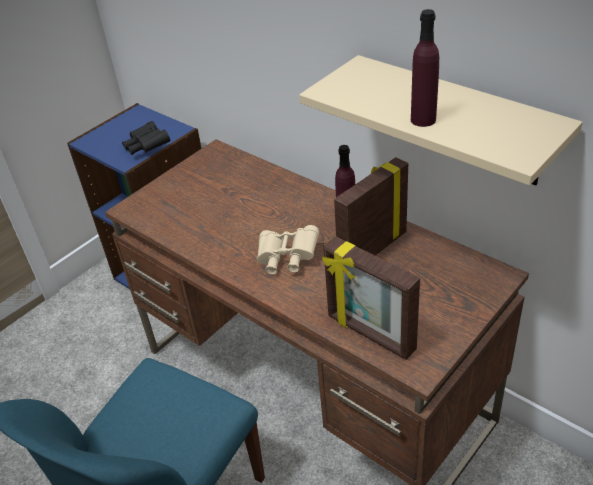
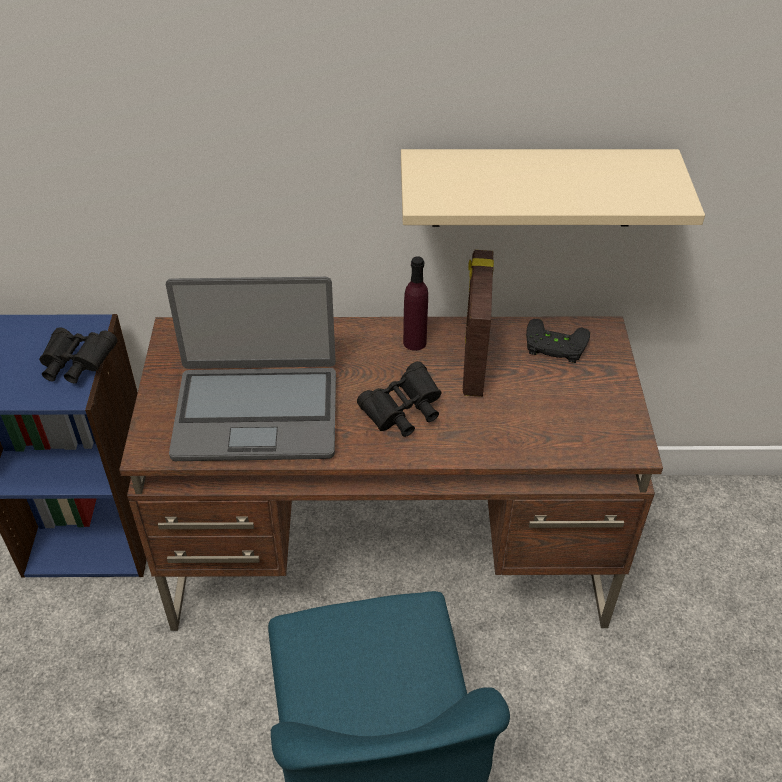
camera: 45 degrees left, 5 degrees up
(204, 216) = (256, 413): none -> laptop
(286, 259) = (403, 412): beige binoculars -> black binoculars
(370, 334) = (561, 442): picture frame -> none
(423, 120) = (557, 197): purple bottle -> none
(444, 268) = (554, 347): none -> black game controller

